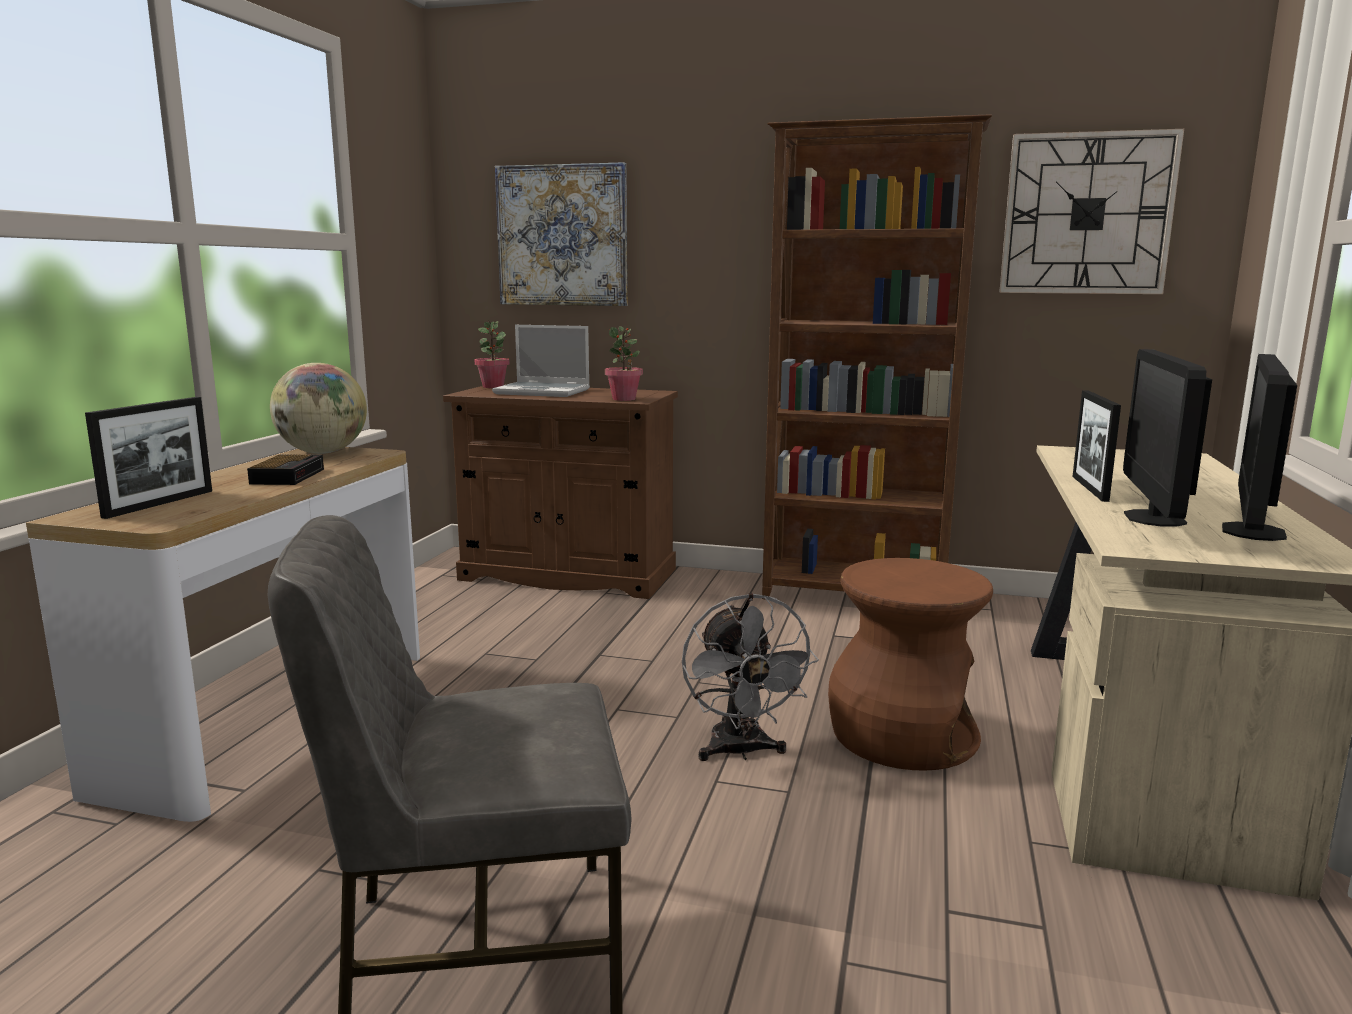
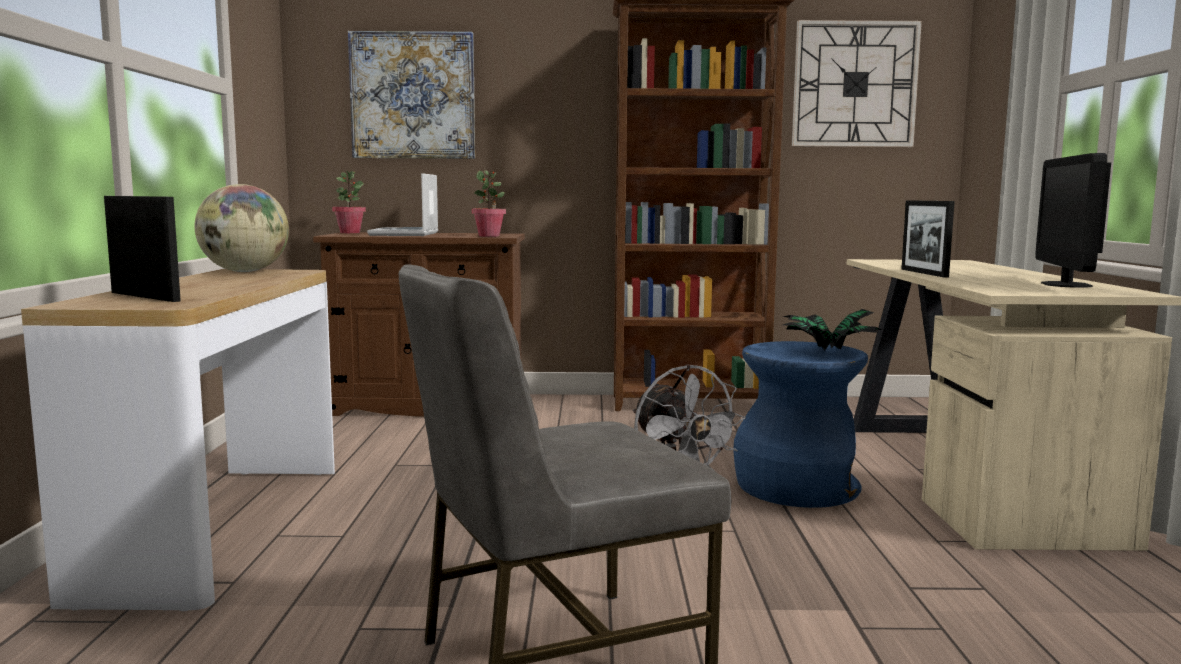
camera: 15 degrees left, 5 degrees down
(159, 504) = (144, 296): picture frame -> picture frame turned 60 degrees counterclockwise
(288, 476) = (241, 282): alarm clock -> none
(544, 392) = (405, 234): laptop -> laptop turned 90 degrees clockwise
(902, 735) = (795, 487): brown stool -> blue stool
(947, 582) = (828, 352): none -> potted plant
(1154, 518) = (993, 282): monitor -> none

